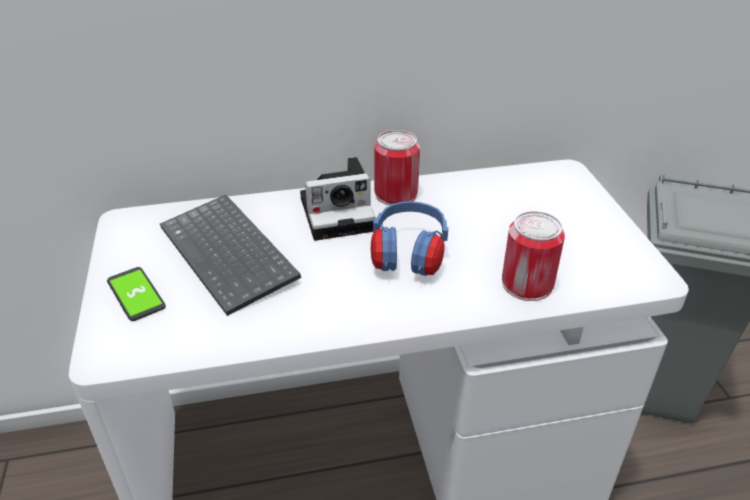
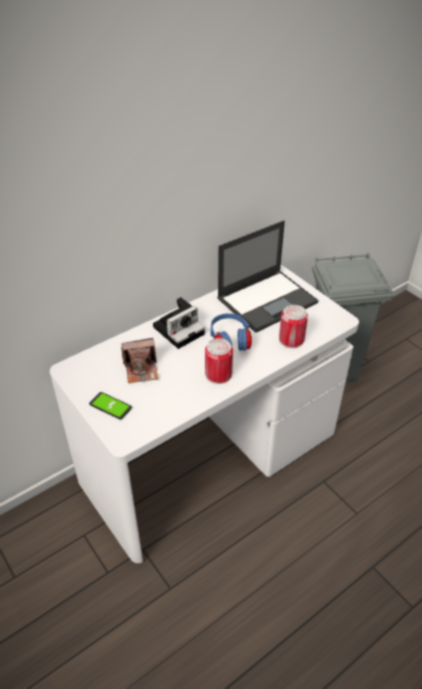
camera: 25 degrees left, 5 degrees up
(231, 254) = (141, 369): keyboard -> camera
(396, 194) = (200, 310): can -> can (218, 374)
(523, 209) = (268, 300): none -> laptop

